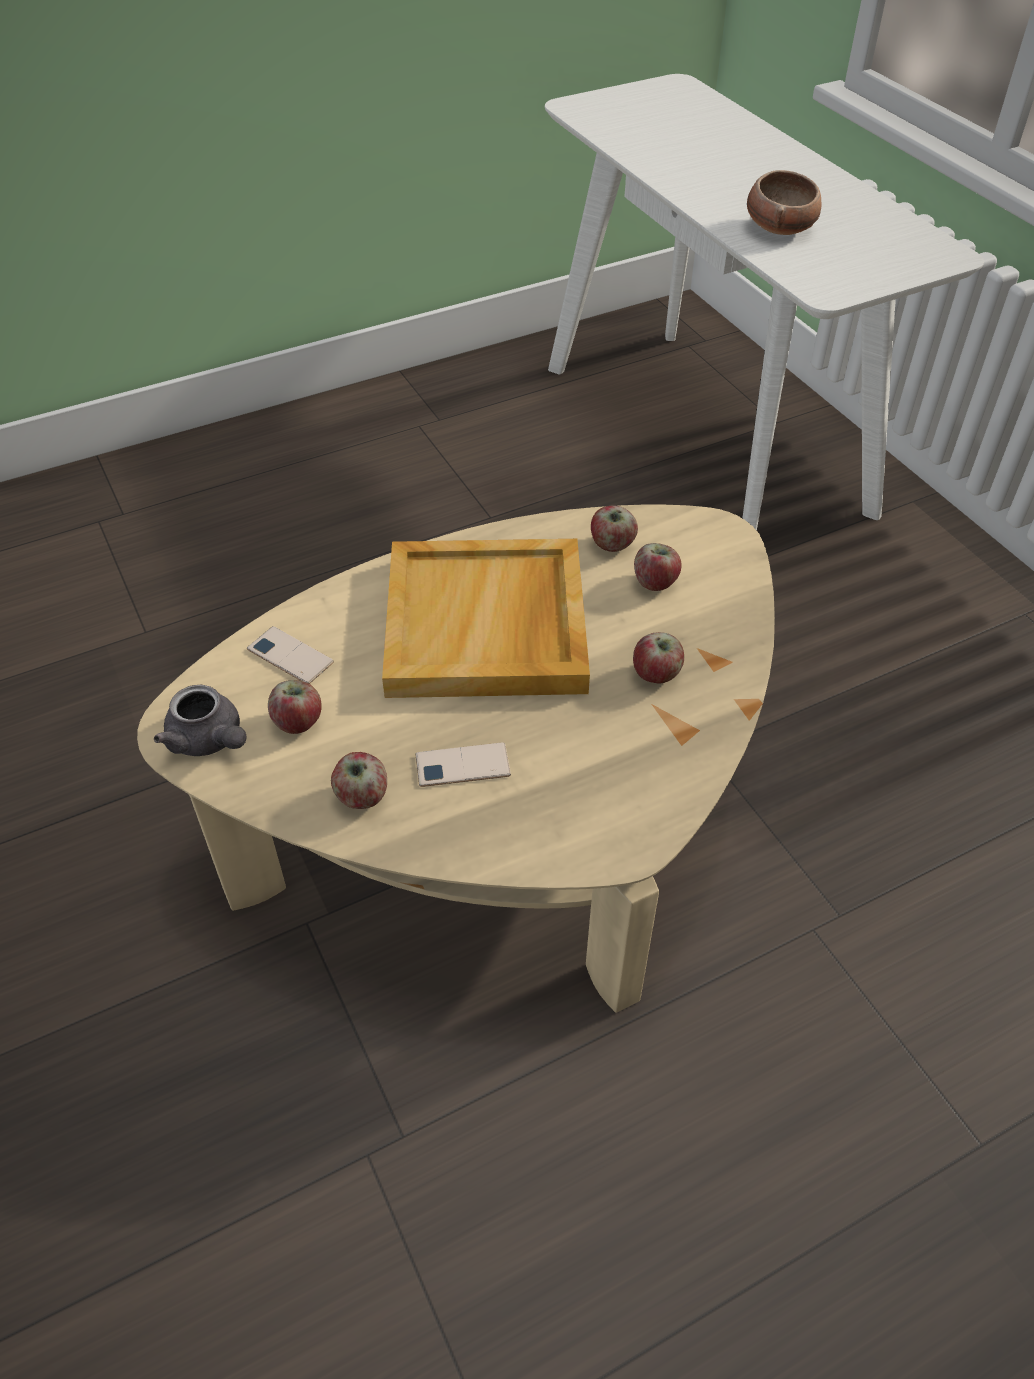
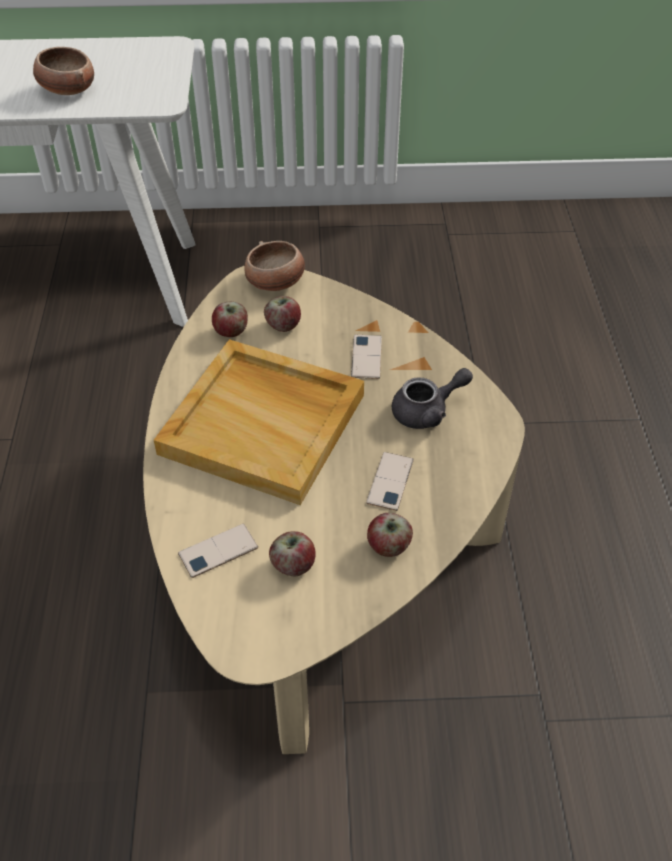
camera: 65 degrees left, 0 degrees up
(209, 741) = (279, 629): grey teapot -> grey teapot (427, 411)
(656, 674) = (366, 357): apple -> phone
(723, 549) = (275, 283): none -> bowl

